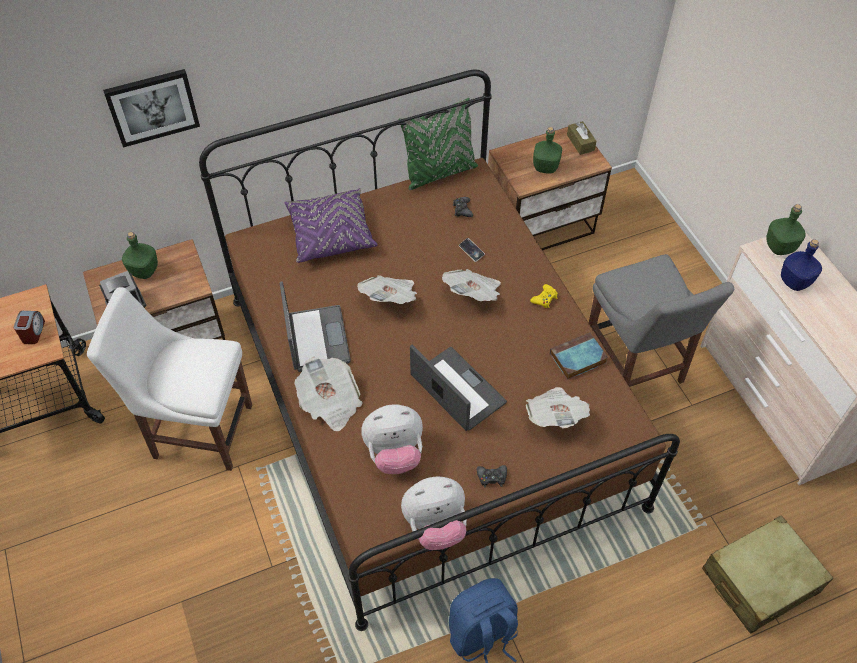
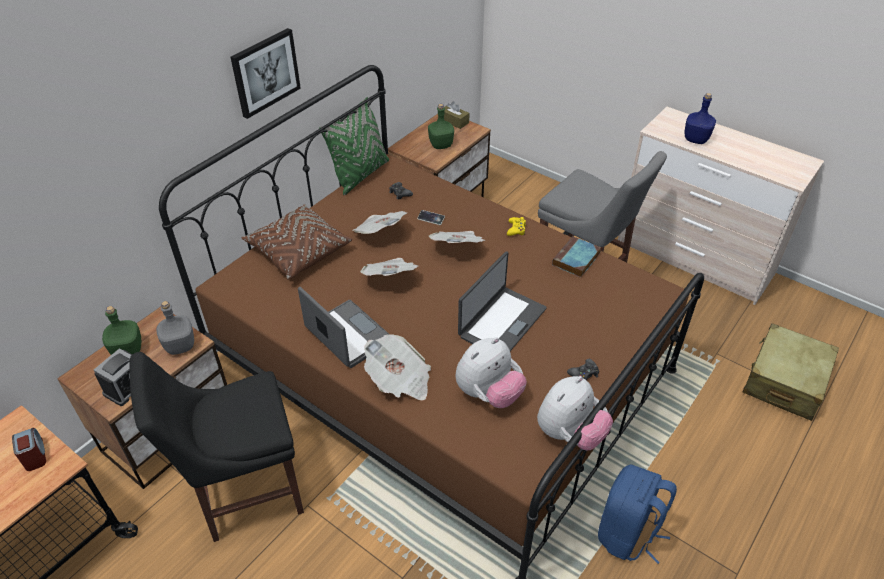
camera: 30 degrees left, 10 degrees down
(152, 106) = (102, 155): picture -> picture (265, 72)
(185, 285) = (181, 346): none -> grey bottle
(198, 430) = (245, 493): white chair -> black chair
(330, 234) = (298, 251): purple pillow -> brown pillow
(457, 390) = (501, 322): laptop -> laptop turned 105 degrees clockwise
(555, 416) = (594, 307): newspaper -> newspaper (380, 233)
(780, 247) = (667, 122): green bottle -> none

